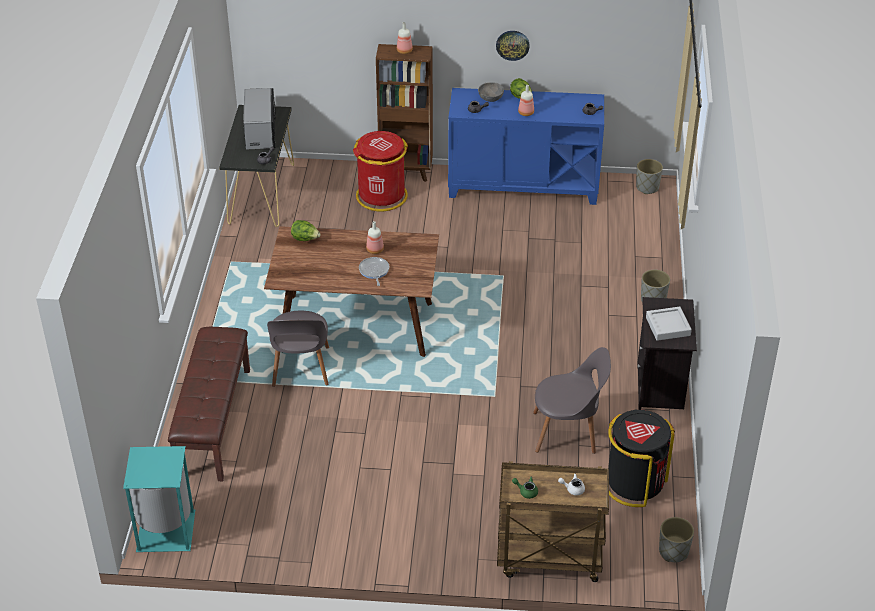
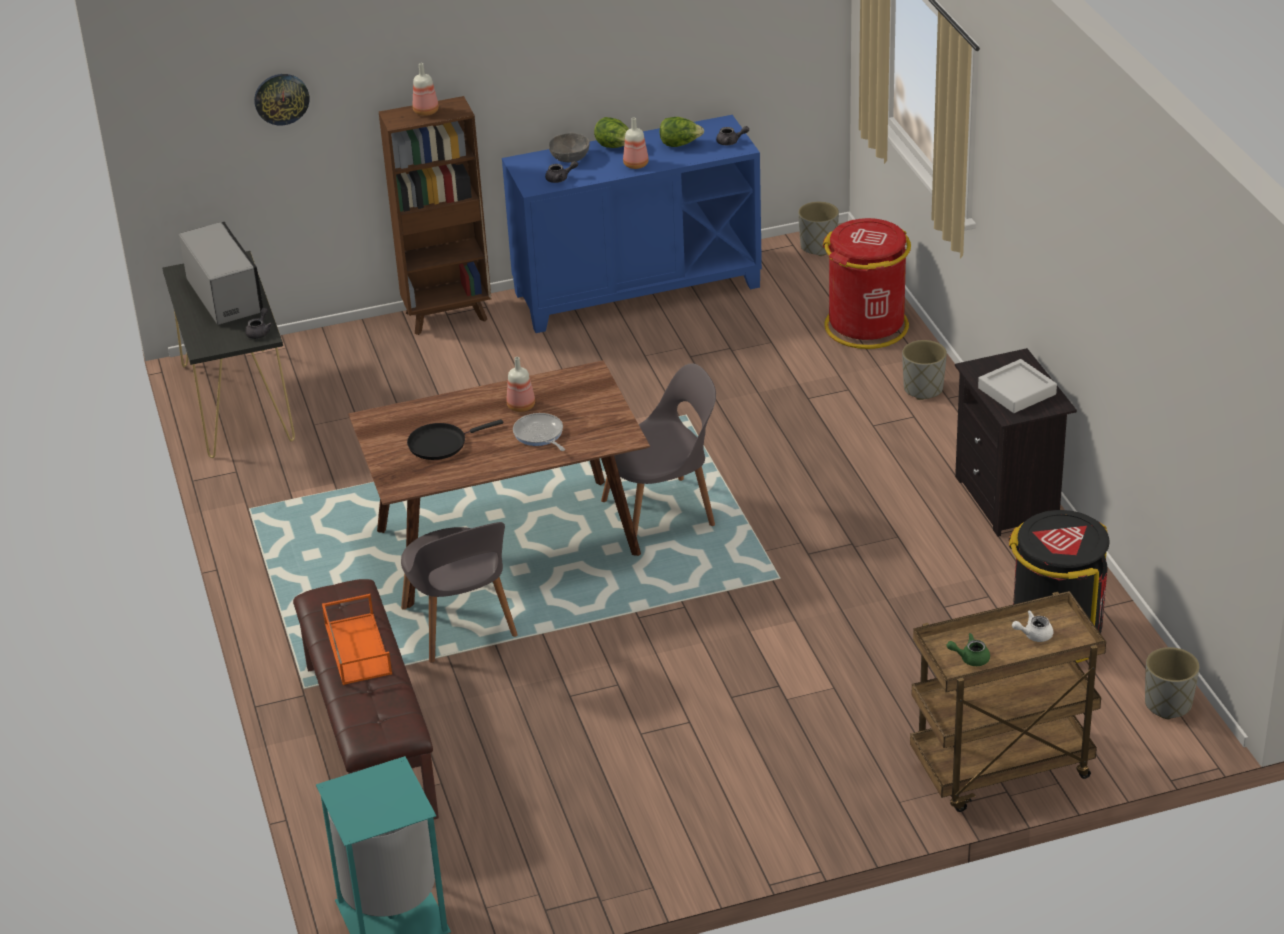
camera: 20 degrees left, 5 degrees down
(211, 370) = (356, 648): none -> orange tray
(305, 239) = (402, 420): lettuce -> lettuce (680, 144)
(317, 260) = (441, 443): none -> black frying pan
(381, 196) = (430, 357): red trash can -> red trash can (866, 326)
(512, 45) = (585, 66): wall clock -> wall clock (281, 98)
(568, 432) = (917, 594): grey chair -> grey chair (663, 512)

